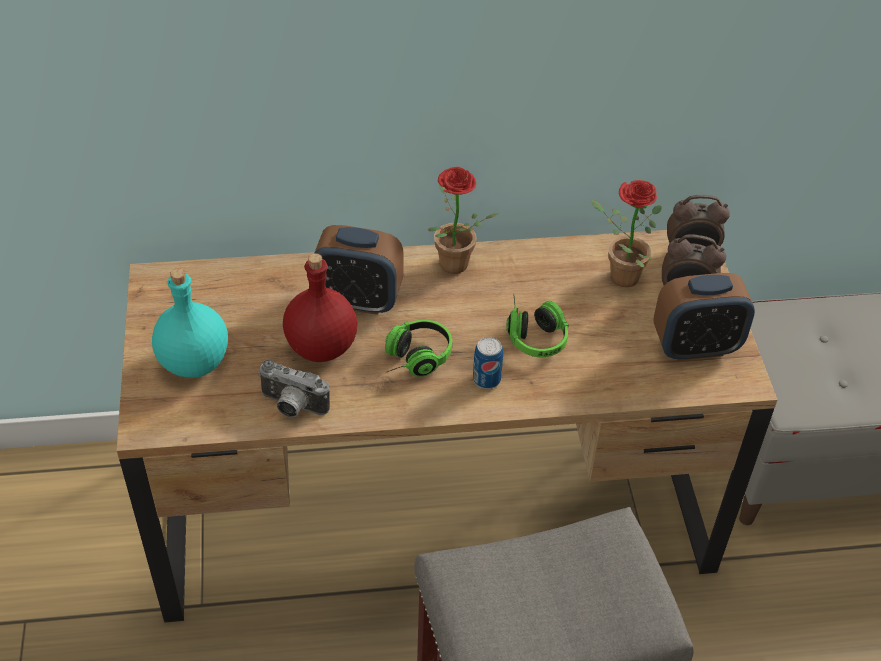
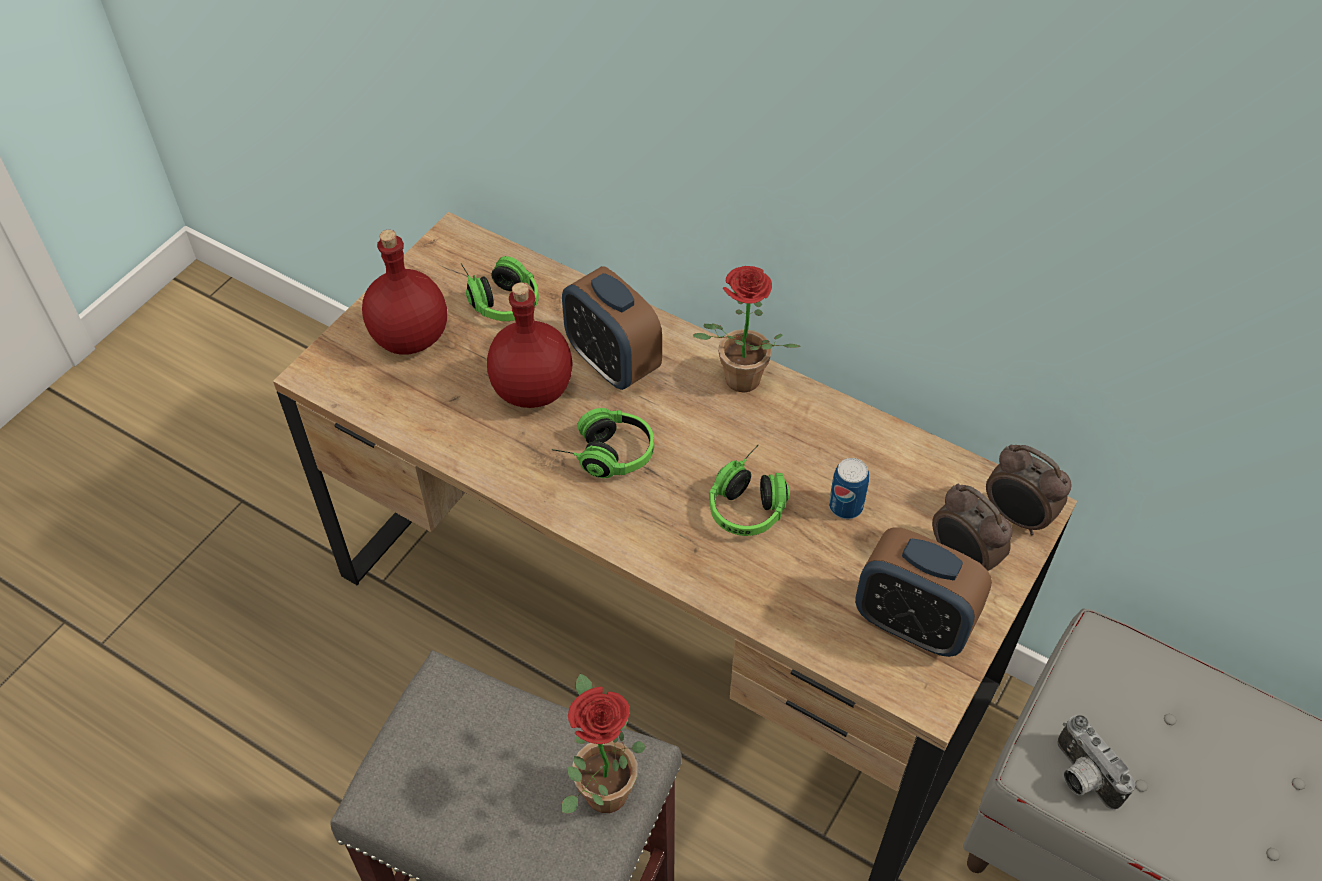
camera: 40 degrees right, 5 degrees up
(193, 363) = (408, 338): turquoise bottle -> red bottle
(232, 301) = (499, 297): none -> headphones
(291, 407) = (449, 432): camera -> camera (1080, 777)
(486, 379) = (653, 518): can -> can (845, 506)
(617, 276) = (905, 492): potted plant -> potted plant (600, 785)

